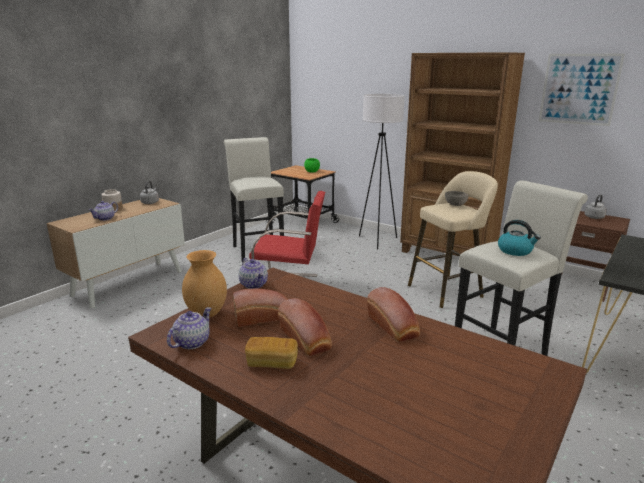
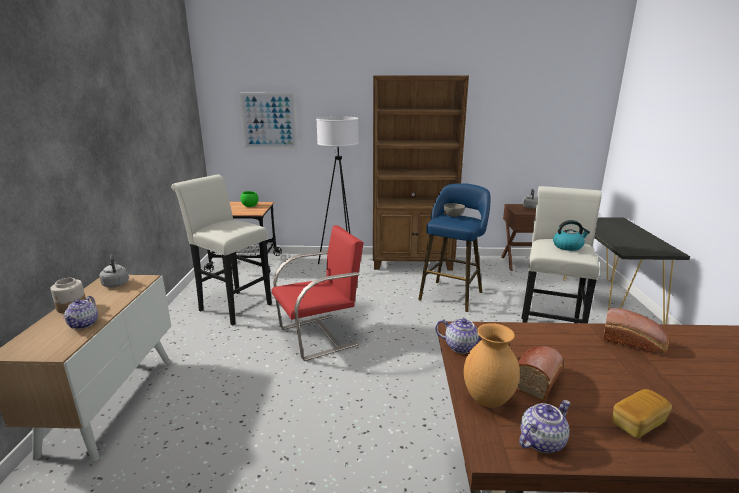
camera: 35 degrees left, 0 degrees up
(192, 342) = (541, 441): teapot -> teapot turned 60 degrees clockwise
(306, 340) = (612, 386): bread -> none
(448, 290) = (452, 294): beige stool -> blue stool
(579, 89) = (505, 105): picture -> picture (269, 121)

